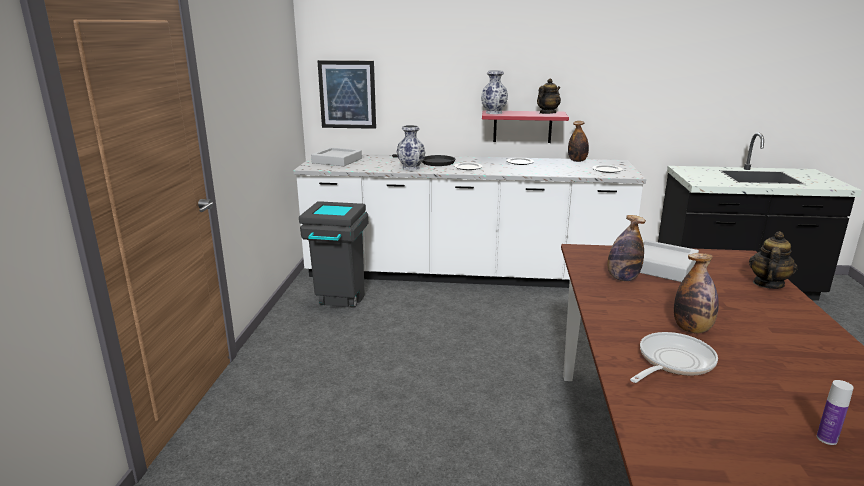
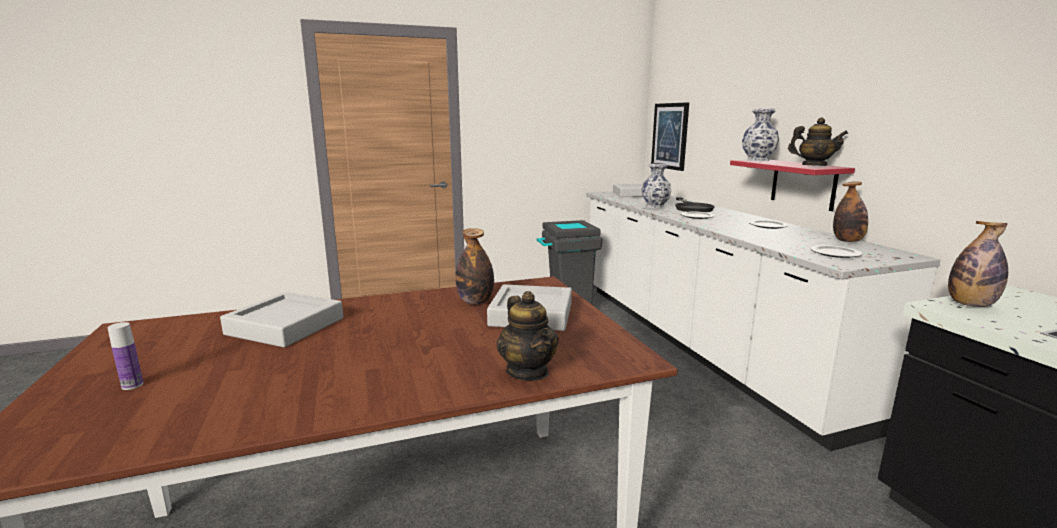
camera: 65 degrees right, 5 degrees down
(672, 362) = (285, 326): frying pan -> grey tray
(692, 329) = (359, 332): bottle -> bottle (970, 304)
(767, 284) = (528, 371): teapot -> teapot turned 60 degrees clockwise

